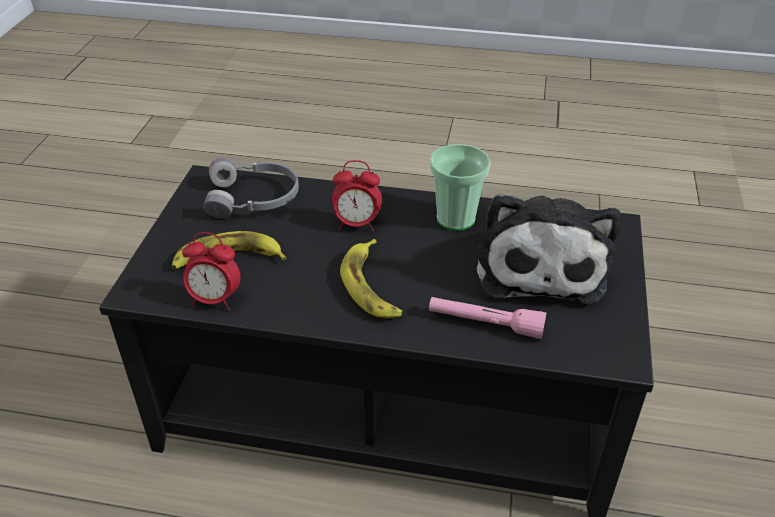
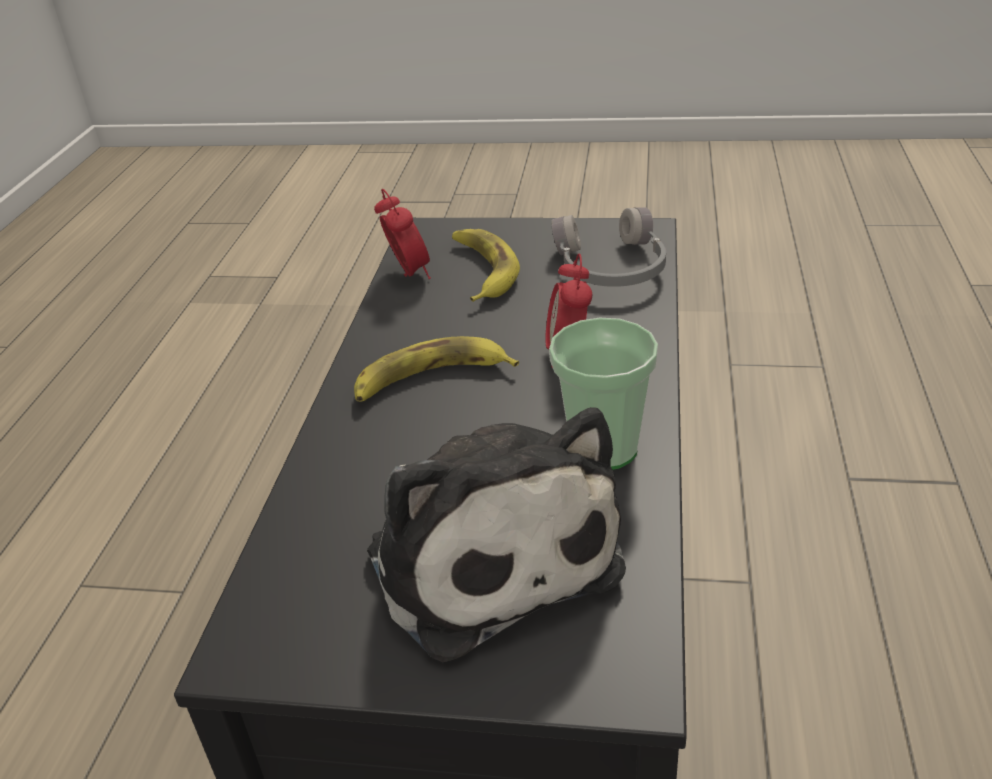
camera: 90 degrees right, 5 degrees down
(215, 300) = (408, 274): alarm clock -> alarm clock turned 150 degrees clockwise
(485, 324) = (343, 488): pink flashlight -> none
(540, 264) = (488, 553): plush toy -> plush toy turned 120 degrees counterclockwise

